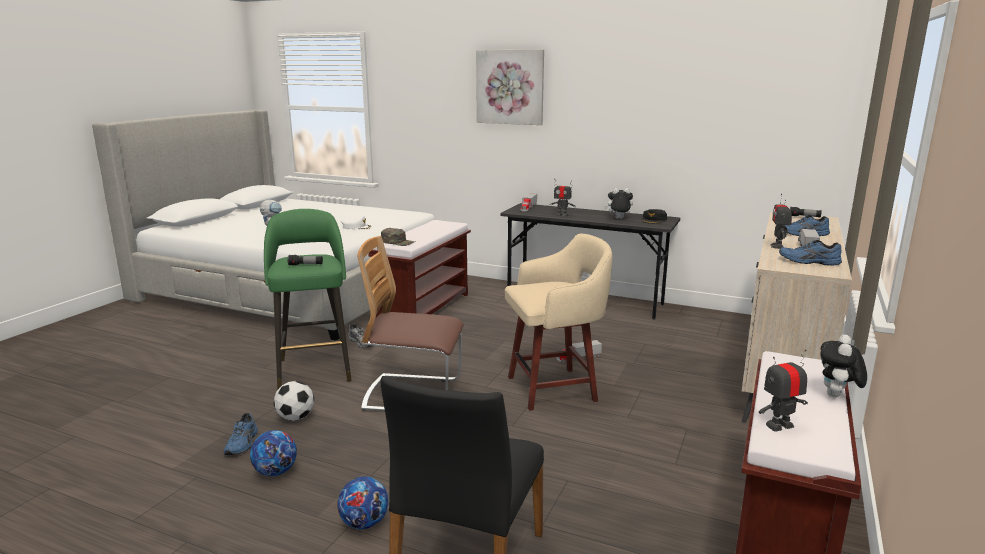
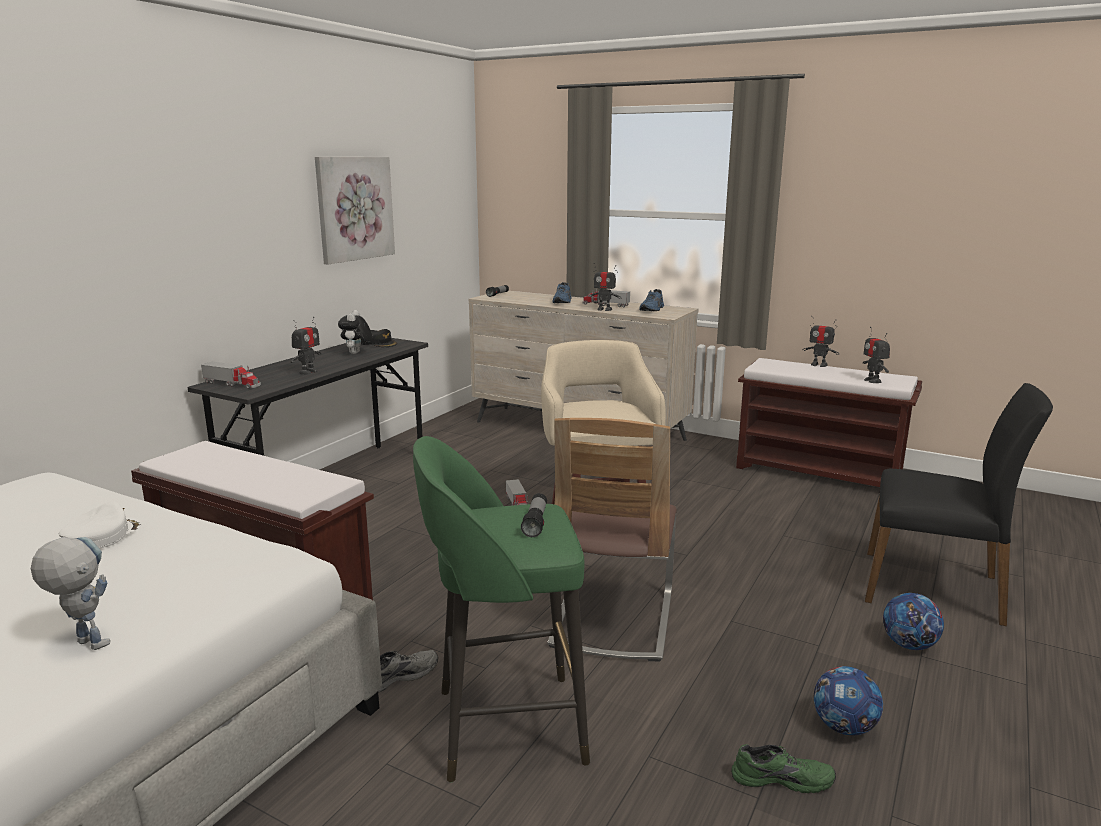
camera: 85 degrees left, 0 degrees up
(243, 443) = (781, 777): blue shoe -> green shoe
(295, 417) = (689, 727): football -> none
(398, 242) = (299, 489): green cap -> none
(510, 87) = (132, 182): picture -> picture (354, 208)
(837, 396) = (819, 365): plush toy -> toy robot

